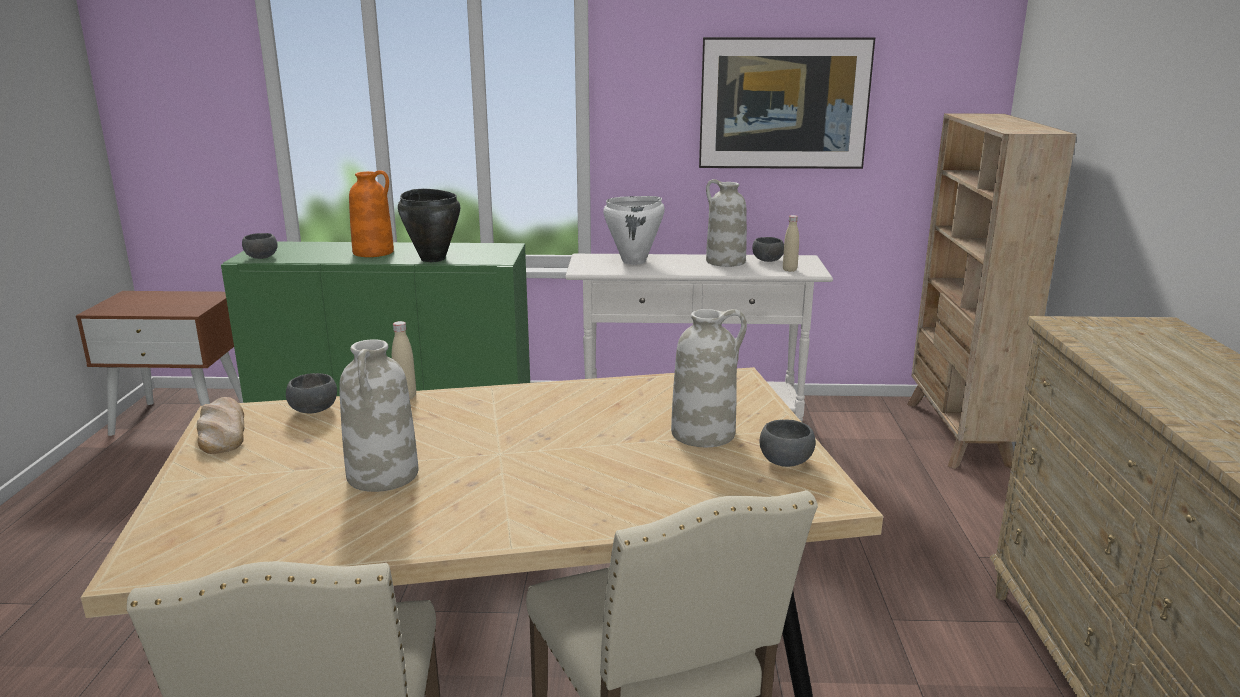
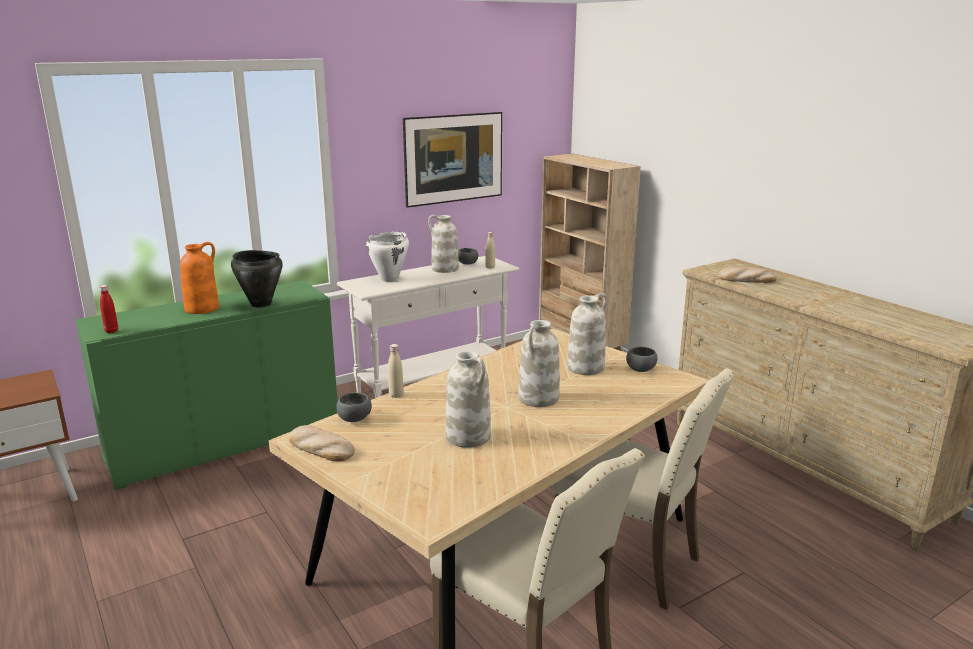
camera: 35 degrees left, 0 degrees up
(260, 257) = (111, 331): grey bowl -> red bottle
(559, 455) = (538, 399): none -> white vase
(1132, 354) = (746, 279): none -> bread

